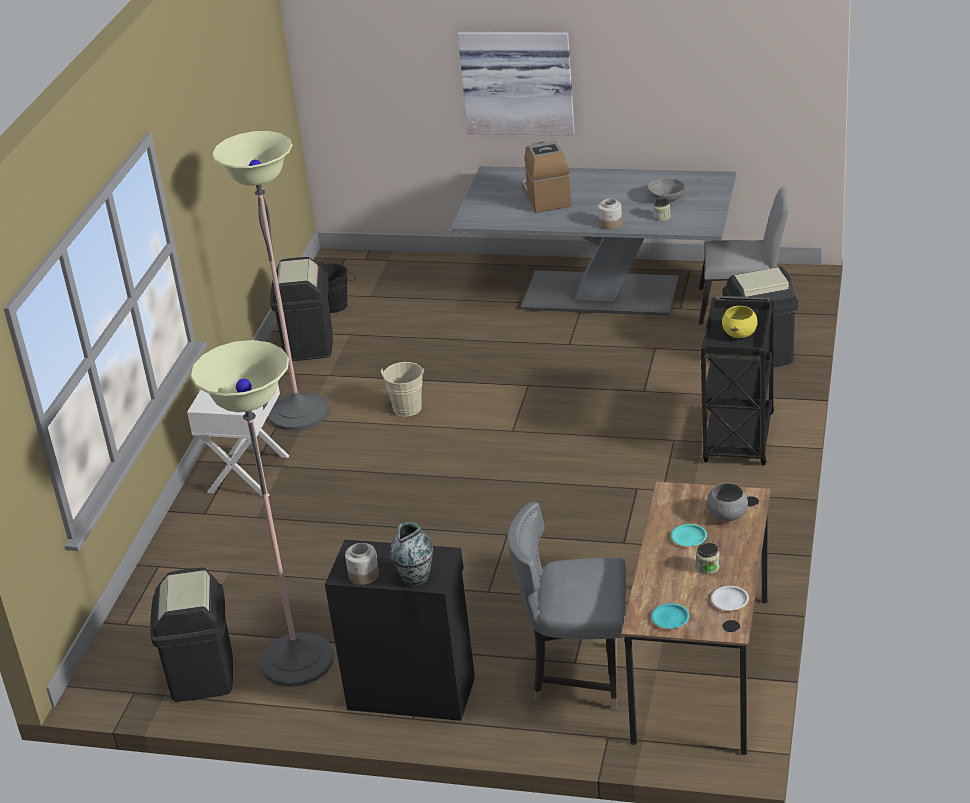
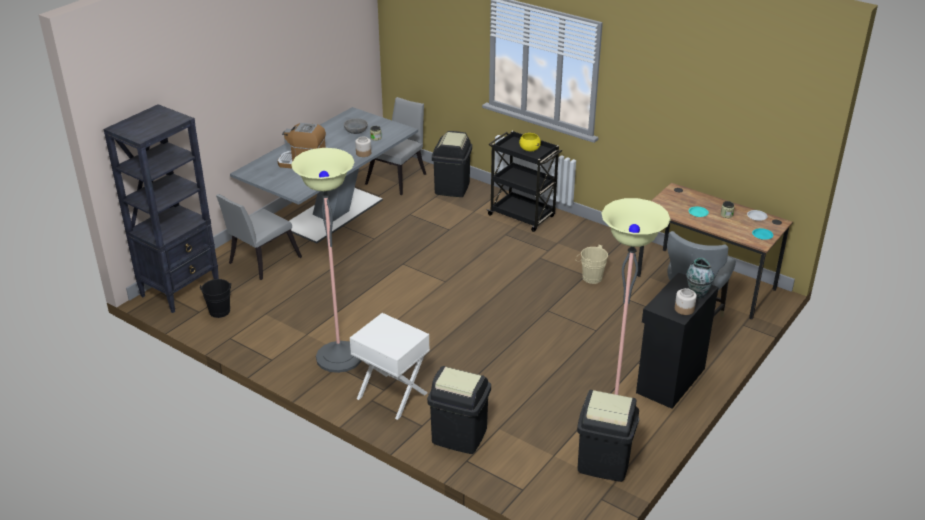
camera: 70 degrees left, 0 degrees up
(308, 346) = (258, 334): black trash can -> black trash can (459, 436)
(359, 267) = (181, 289): none -> black bookcase
(408, 406) = (379, 312): beige bucket -> beige bucket (590, 277)
(452, 290) = (261, 262): none -> grey chair
(518, 81) = (241, 101): picture -> none
(726, 515) = (686, 199): grey bowl -> none

